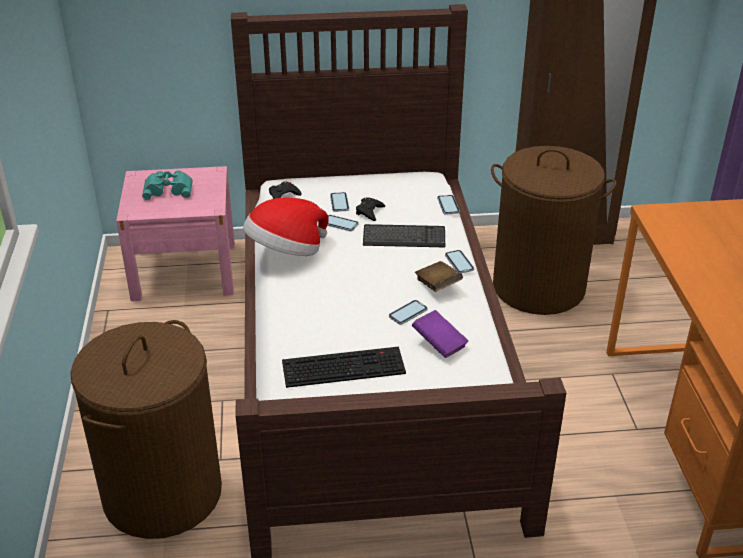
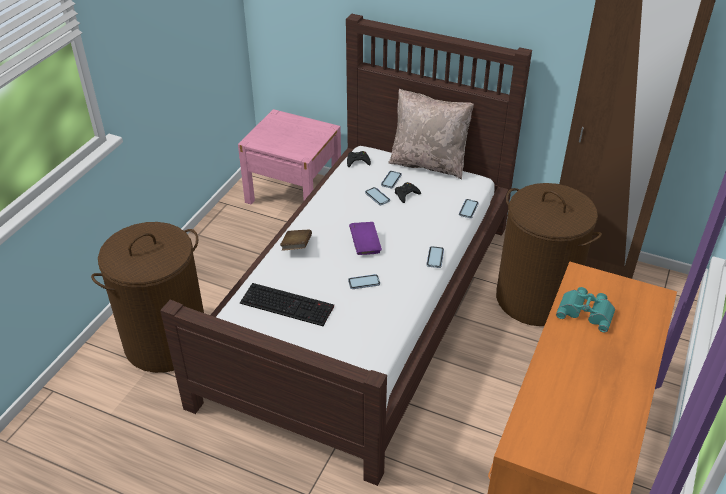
camera: 30 degrees right, 5 degrees up
(168, 189) = (288, 131): turquoise binoculars -> turquoise binoculars (586, 311)
(286, 252) = (323, 205): hat -> none
(363, 175) = (428, 163): none -> beige pillow
(404, 238) = (412, 224): keyboard -> none
(437, 286) = (403, 270): brown book -> brown book (296, 247)
(439, 344) = (365, 314): purple book -> purple book (365, 245)

